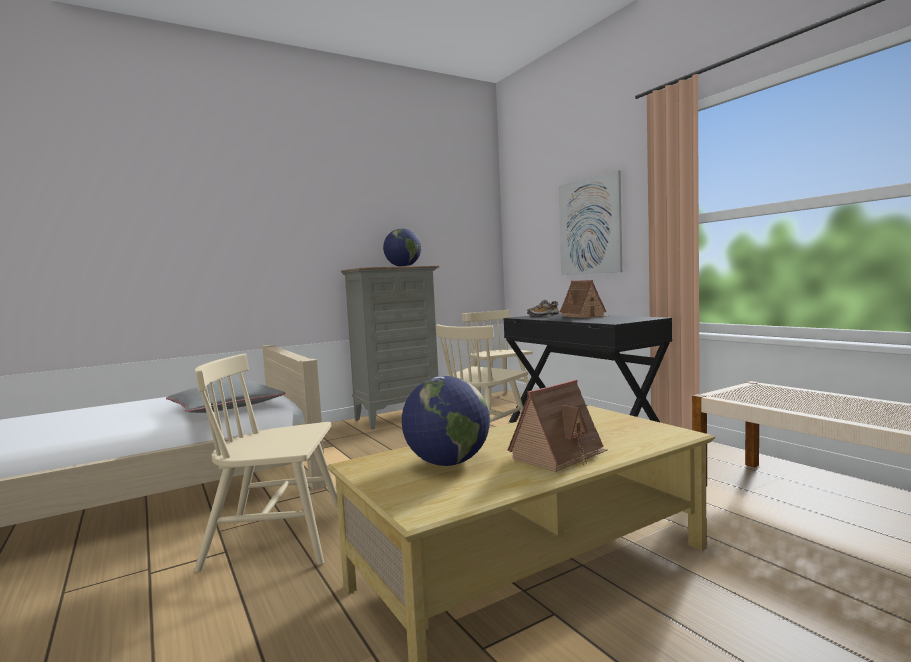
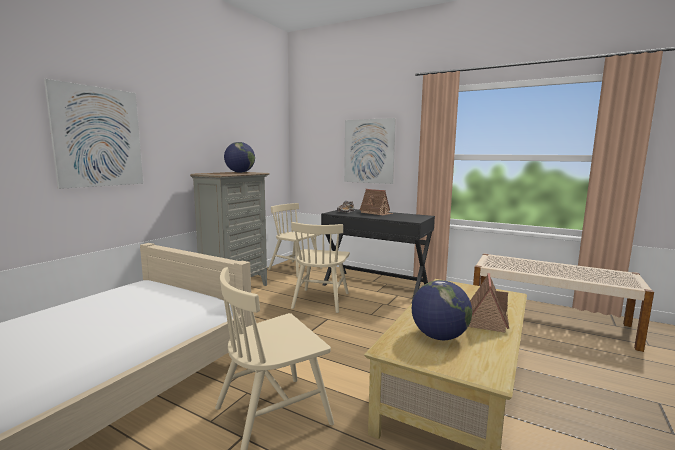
camera: 30 degrees left, 5 degrees up
(226, 406) = (165, 310): grey pillow -> none
(233, 232) = (98, 137): none -> picture

